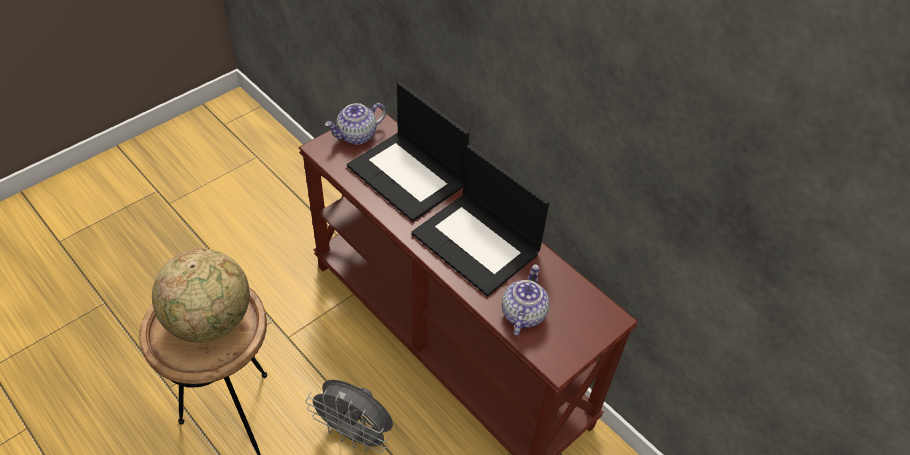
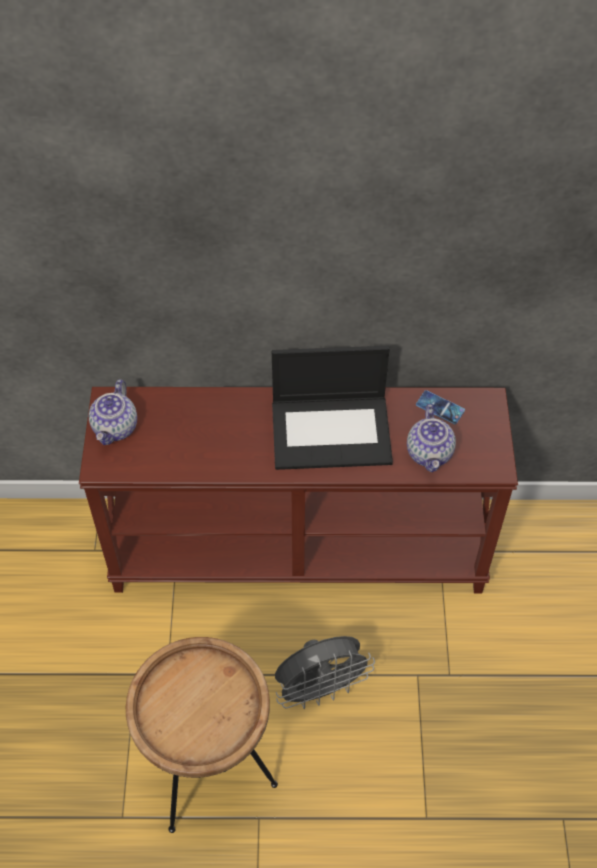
camera: 45 degrees left, 5 degrees up
(211, 321) = (196, 694): globe -> none
(408, 176) = (206, 425): laptop -> none
(522, 313) = (430, 453): teapot -> teapot turned 150 degrees counterclockwise
(570, 292) = (440, 407): none -> phone

